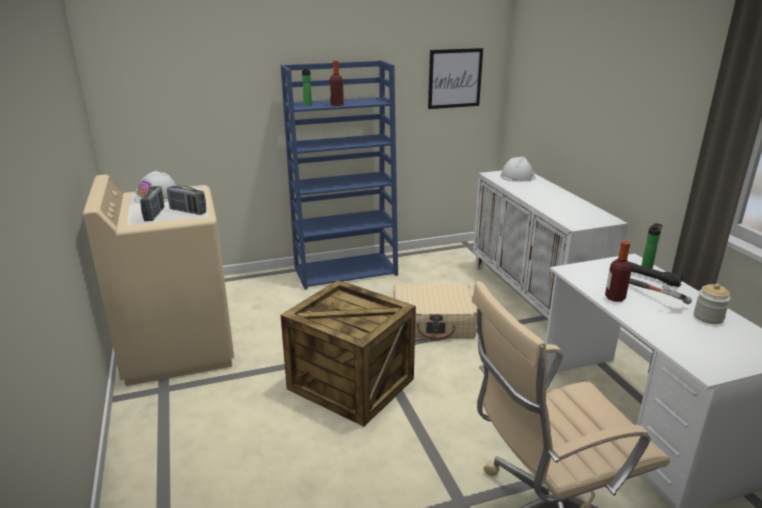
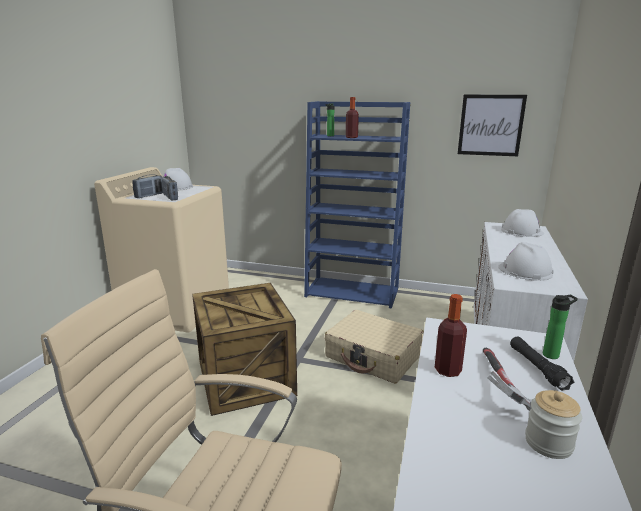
camera: 35 degrees right, 5 degrees down
(568, 212) = (524, 271): none -> white hard hat

